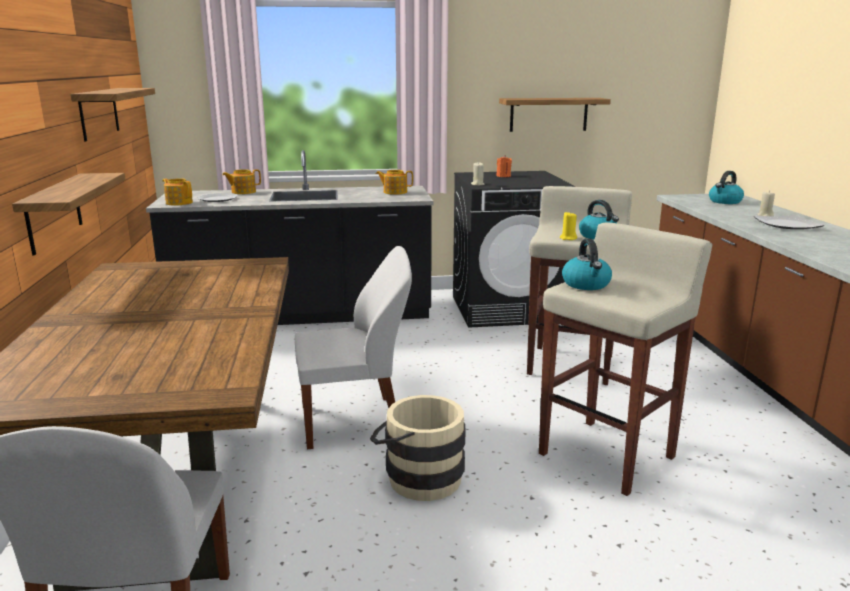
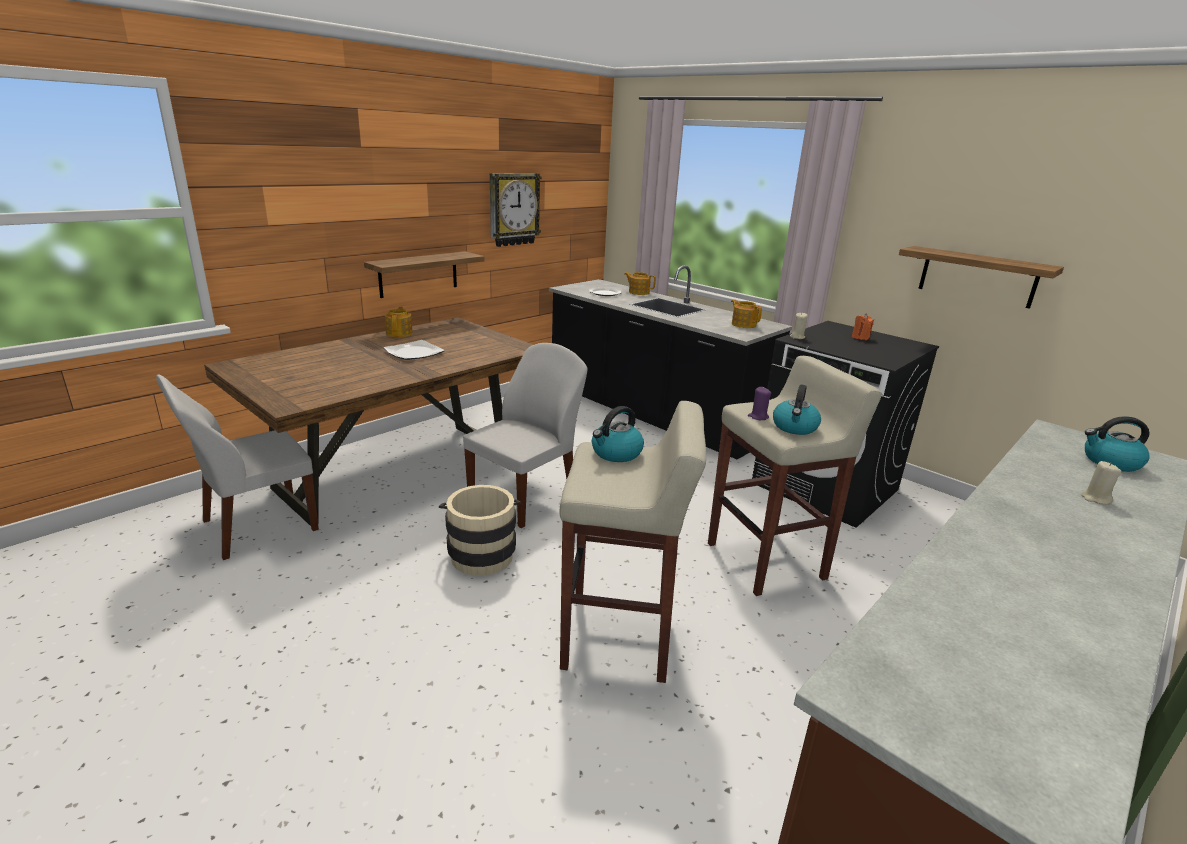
camera: 50 degrees right, 5 degrees up
(99, 113) = (513, 209): shelf -> wall clock
(179, 202) = (576, 289): teapot -> teapot (399, 333)
(354, 422) = (525, 498): white chair -> white chair turned 90 degrees counterclockwise
(568, 238) = (758, 417): yellow candle -> purple candle
(787, 225) = (1075, 520): plate -> plate (413, 353)

